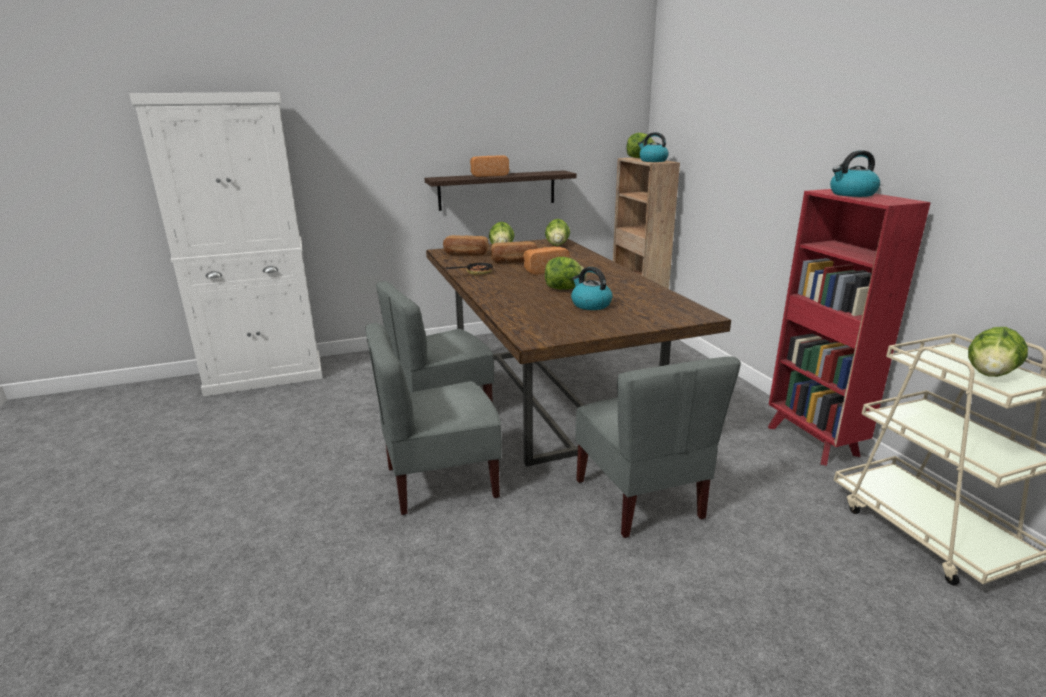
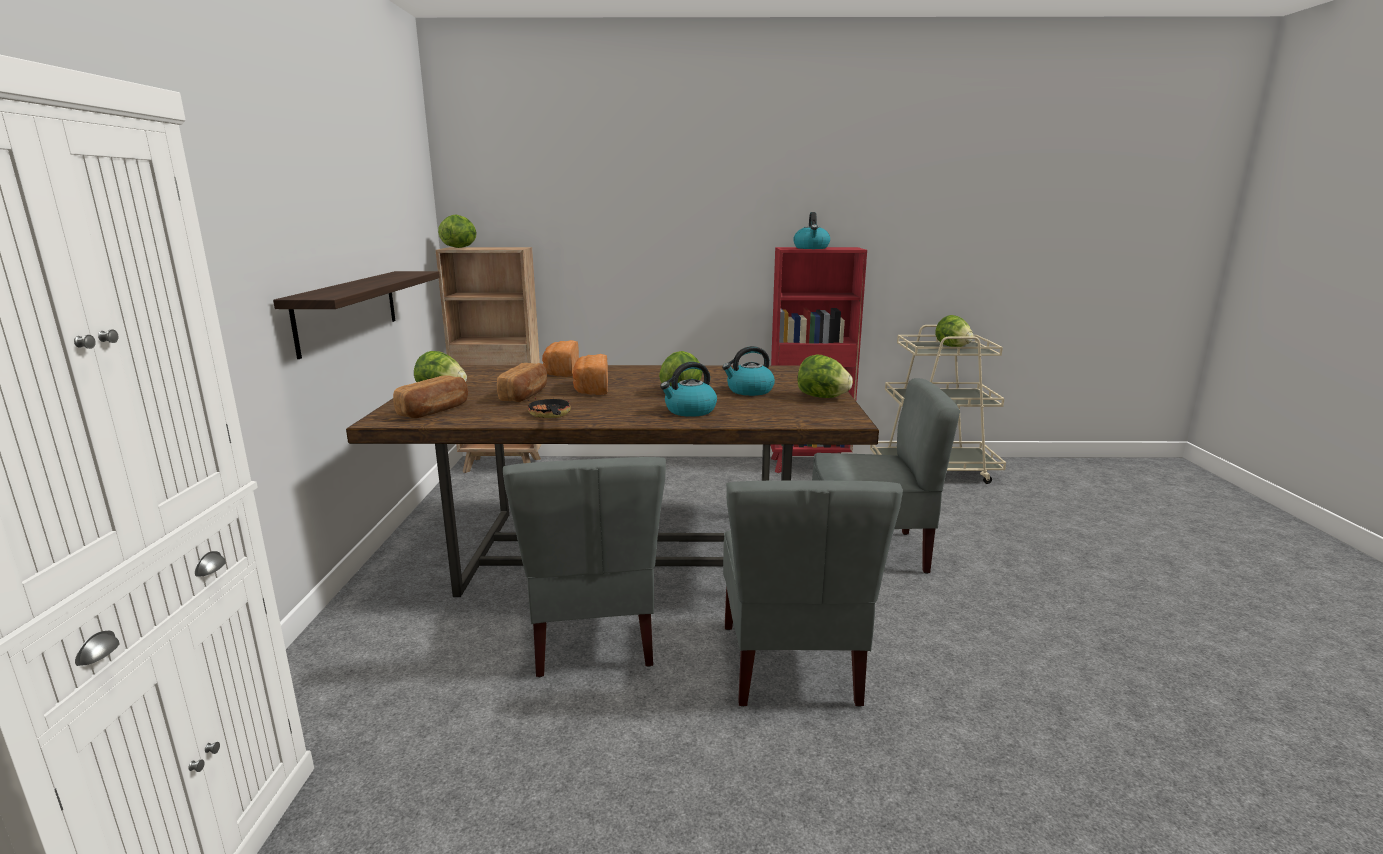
camera: 70 degrees left, 5 degrees down
(488, 175) = (355, 284): bread -> bread (561, 372)
(557, 245) = (480, 371): lettuce -> lettuce (822, 397)
(652, 161) = (499, 248): kettle -> kettle (690, 411)

